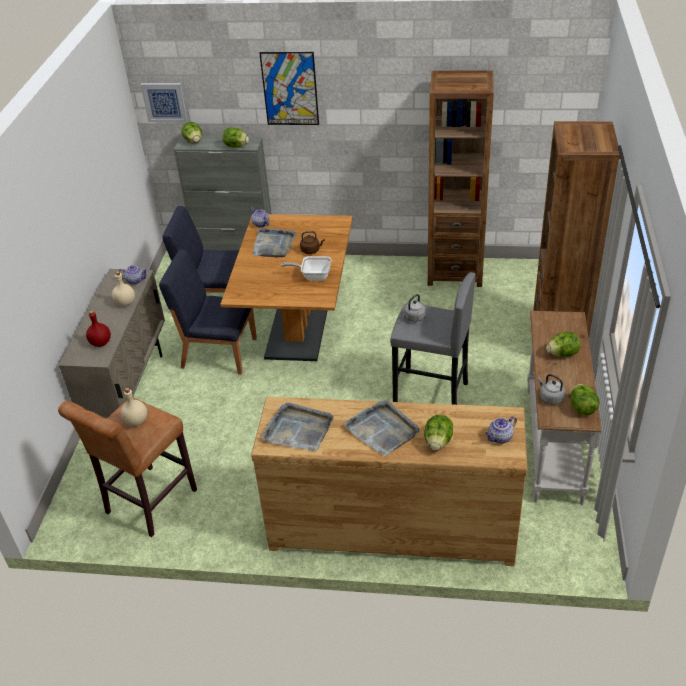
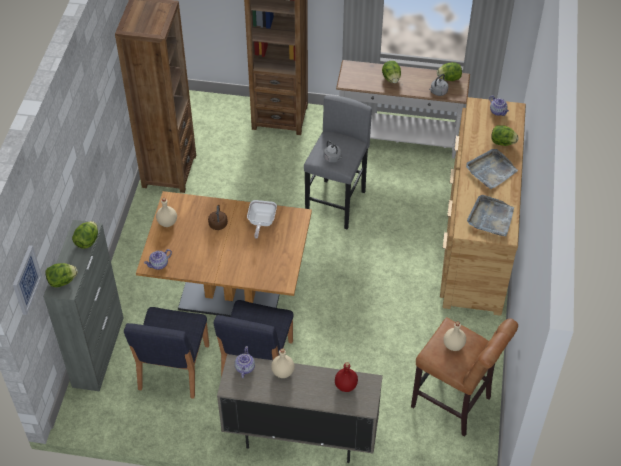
camera: 90 degrees left, 10 degrees up
(274, 245) = (201, 253): grey tray -> none
(290, 89) = (70, 153): picture -> none
(312, 222) = (167, 222): none -> beige bottle

